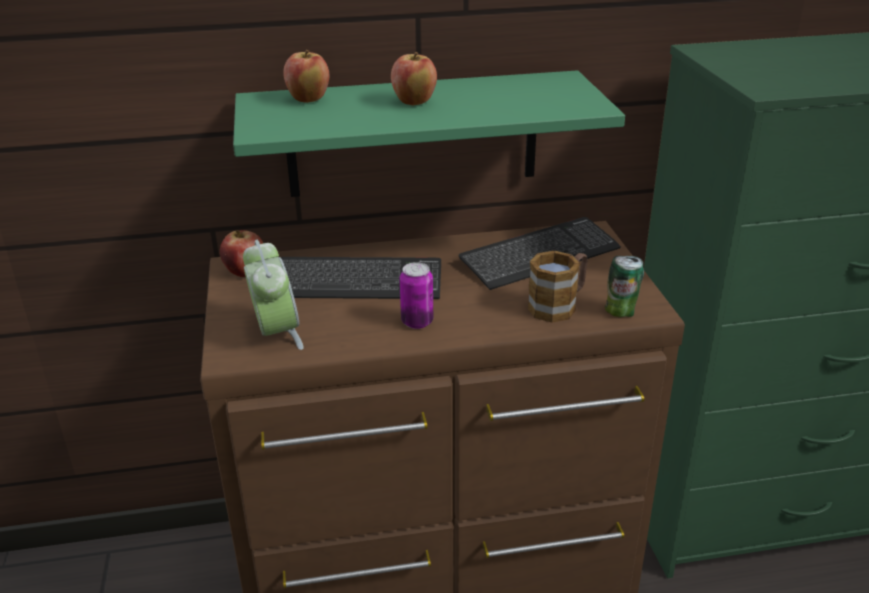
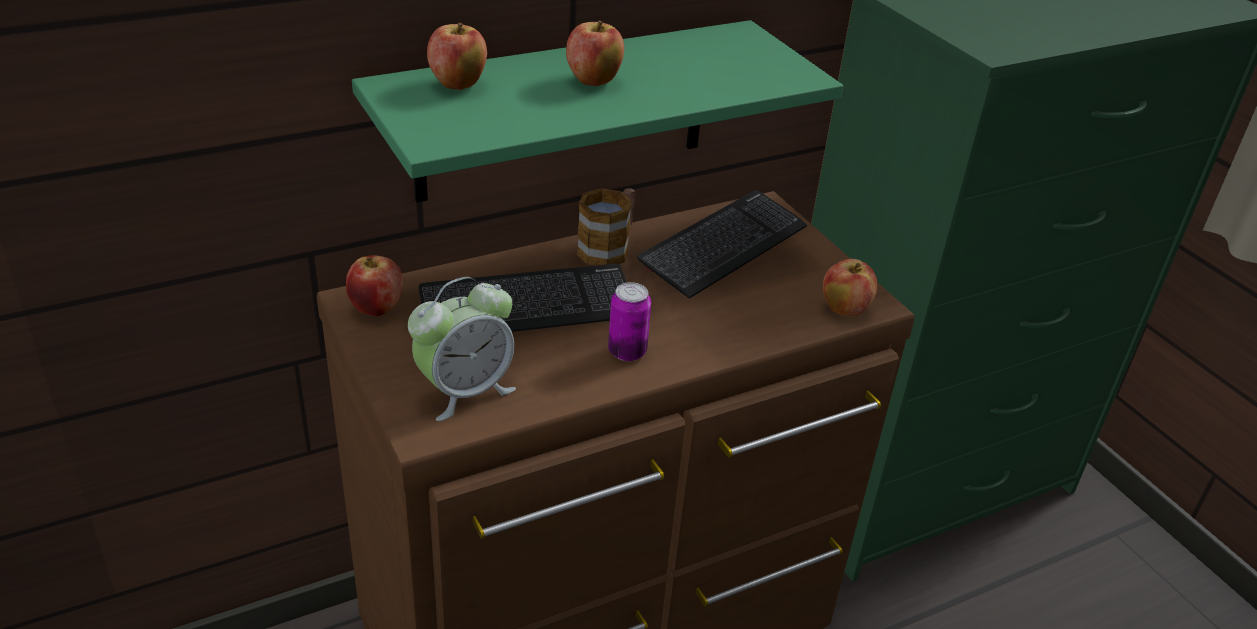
camera: 20 degrees left, 5 degrees up
(276, 334) = (465, 391): alarm clock -> alarm clock turned 90 degrees clockwise
(559, 305) = (775, 309): mug -> mug (609, 247)
(621, 312) = (844, 309): can -> apple

